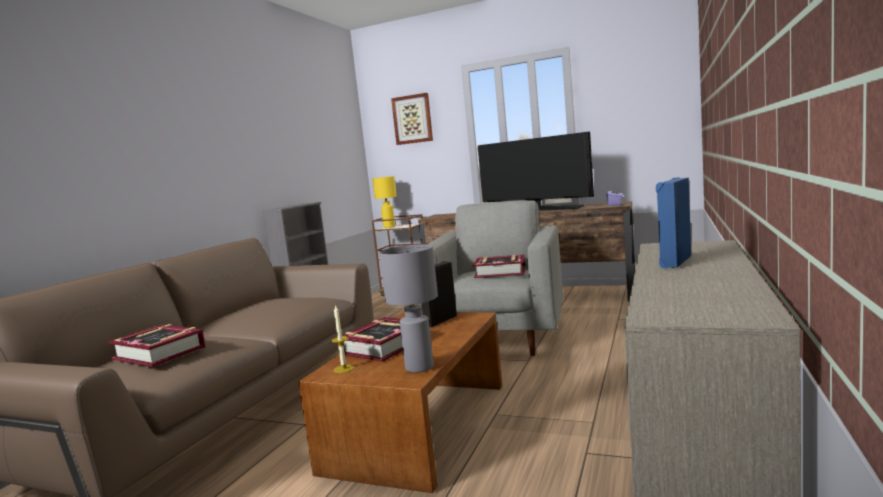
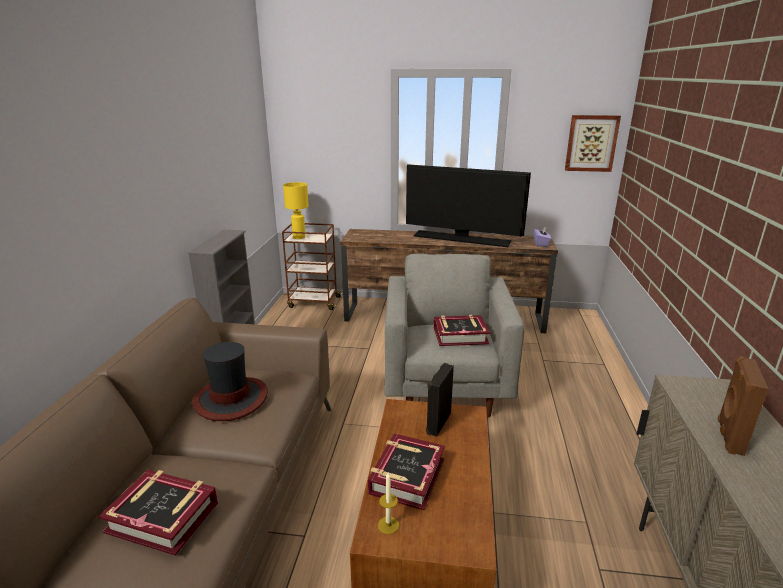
camera: 15 degrees left, 15 degrees up
(262, 306) = (231, 399): none -> hat
(412, 119) = (329, 120): picture -> picture (591, 143)
(420, 368) = (471, 524): grey table lamp -> none
(674, 262) = (728, 436): blue speaker -> brown speaker

